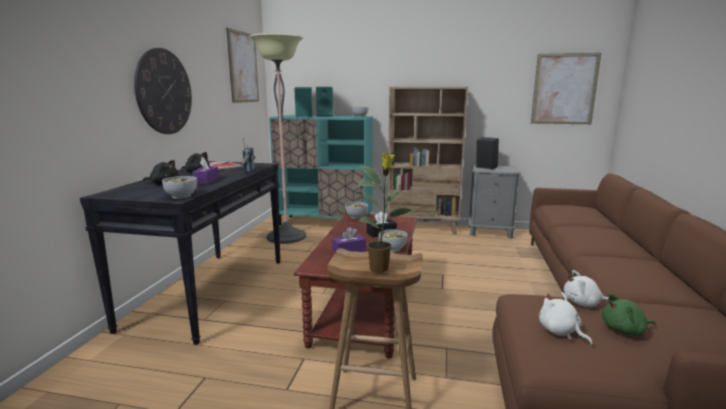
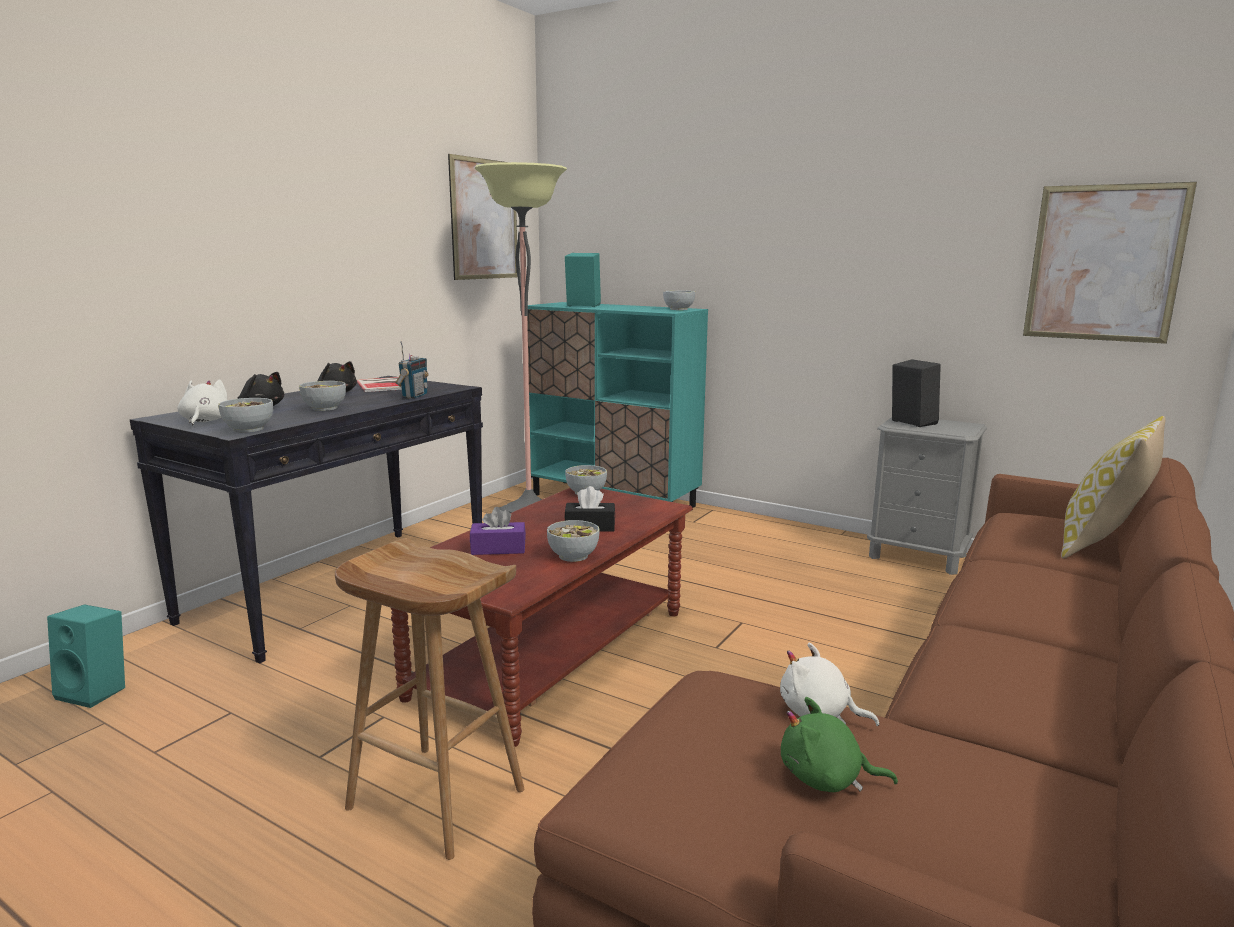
camera: 20 degrees right, 0 degrees up
(164, 92) = (305, 263): wall clock -> none
(206, 181) = (324, 408): purple tissue box -> bowl
(325, 116) = (621, 306): turquoise speaker -> turquoise speaker (97, 691)
(380, 268) = (415, 579): potted plant -> none
(423, 227) = (787, 531): beige bookcase -> none
(560, 332) = (696, 753): white plush toy -> white plush toy (204, 421)
(596, 214) = (1102, 545): none -> pillow

